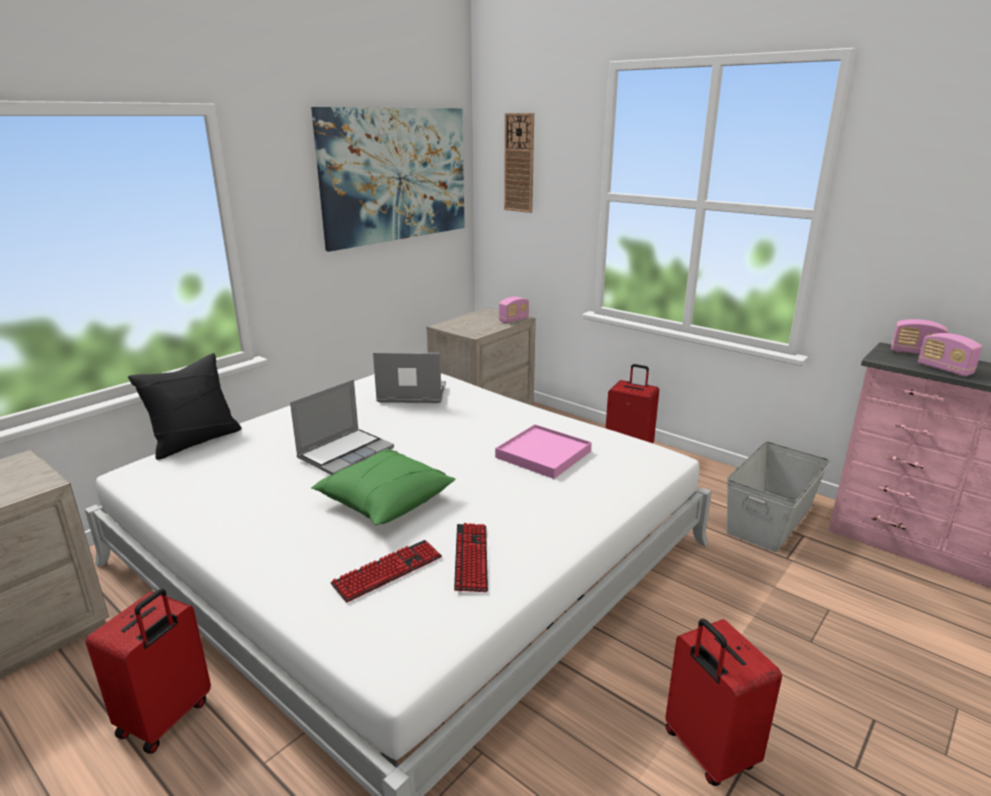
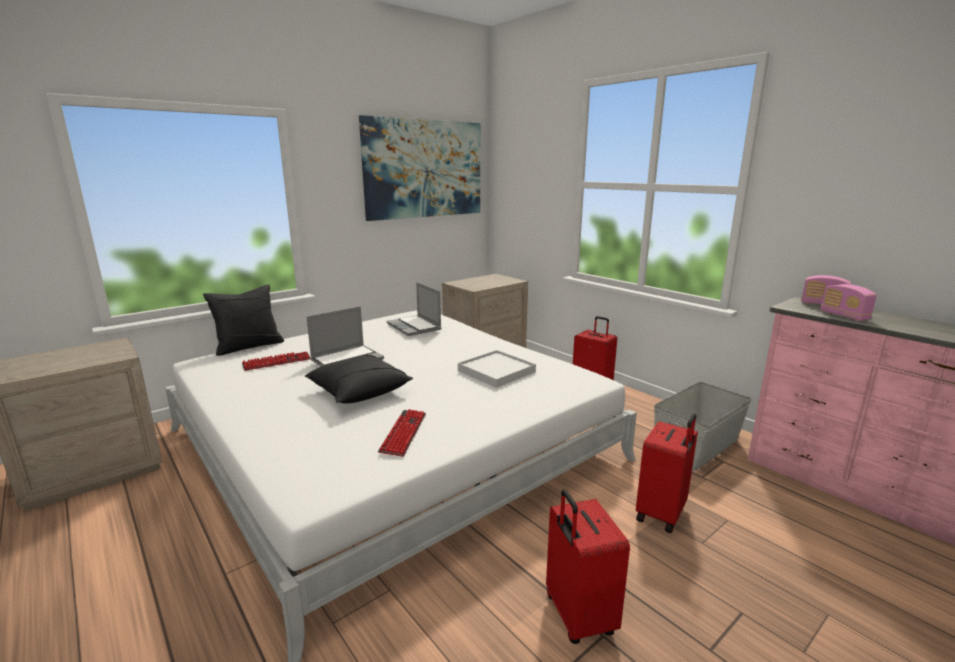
camera: 10 degrees right, 5 degrees down
(166, 718) = (172, 534): red suitcase -> red suitcase (662, 514)
(385, 501) = (359, 391): green pillow -> black pillow
(388, 571) = (336, 436): keyboard -> keyboard (277, 362)
(411, 394) = (415, 327): laptop -> laptop turned 135 degrees counterclockwise
(513, 320) = (510, 281): radio -> none
(519, 163) = (520, 162): wall clock -> none
(543, 454) = (496, 371): pink tray -> white tray

